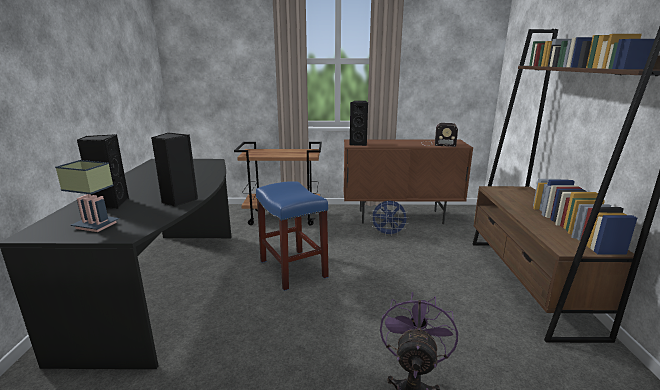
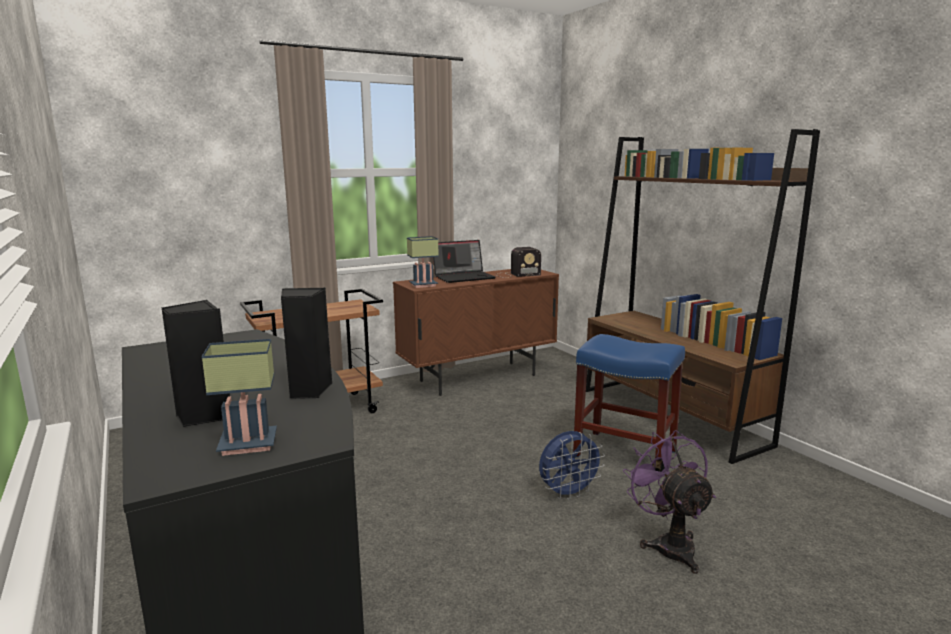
camera: 30 degrees left, 5 degrees down
(293, 269) = (412, 471): blue stool -> blue stool (626, 453)
(359, 144) = (424, 285): black speaker -> table lamp
(388, 234) = (485, 401): blue fan -> blue fan (568, 494)
(396, 141) = (464, 277): none -> laptop

